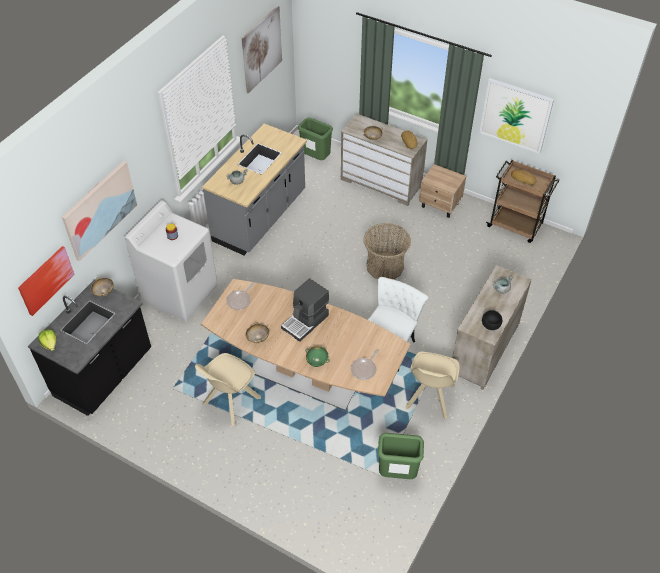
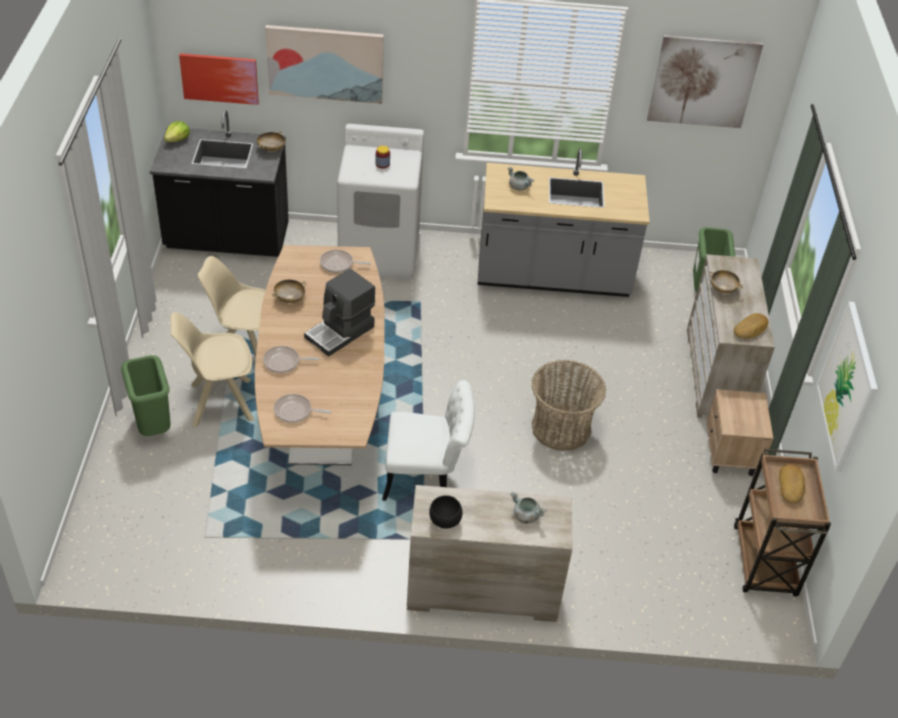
camera: 60 degrees right, 5 degrees down
(306, 322) = (341, 332): coffee machine -> coffee machine turned 60 degrees counterclockwise
(317, 360) = (284, 362): green bowl -> frying pan
(397, 474) = (215, 551): green trash can -> green trash can (152, 427)
(429, 398) = (357, 550): beige chair -> beige chair (219, 402)

